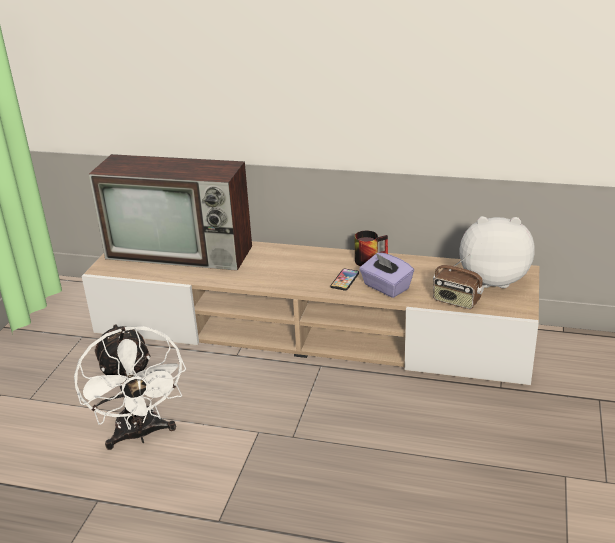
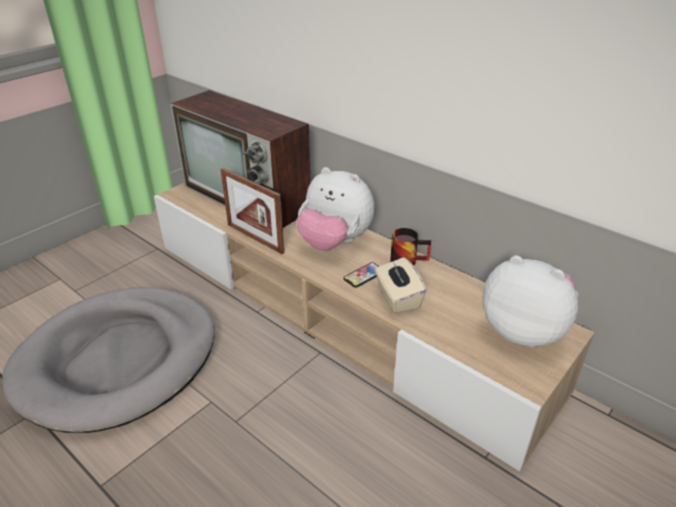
camera: 25 degrees right, 5 degrees up
(140, 434) = (118, 360): white fan -> grey dog bed
(223, 281) = (255, 238): none -> picture frame
(297, 264) = (334, 242): none -> plush toy
(385, 287) = (397, 298): purple tissue box -> beige tissue box
(456, 301) = (460, 343): radio -> none

